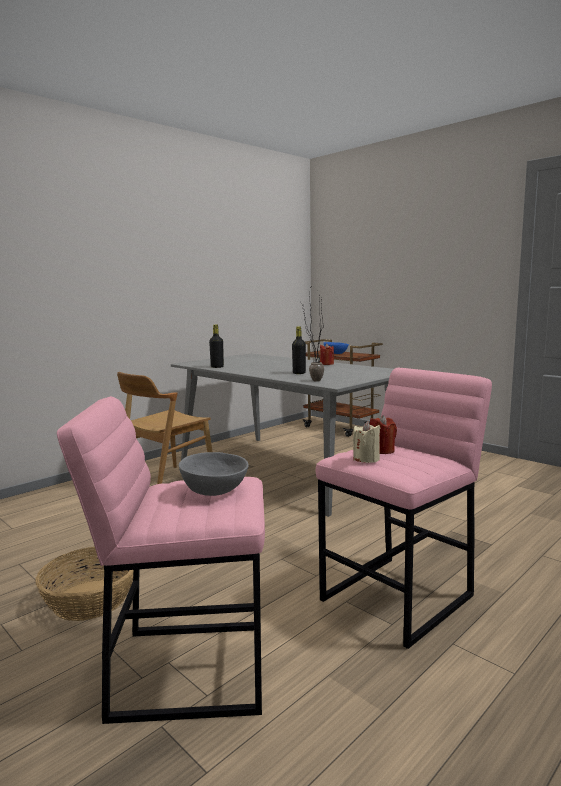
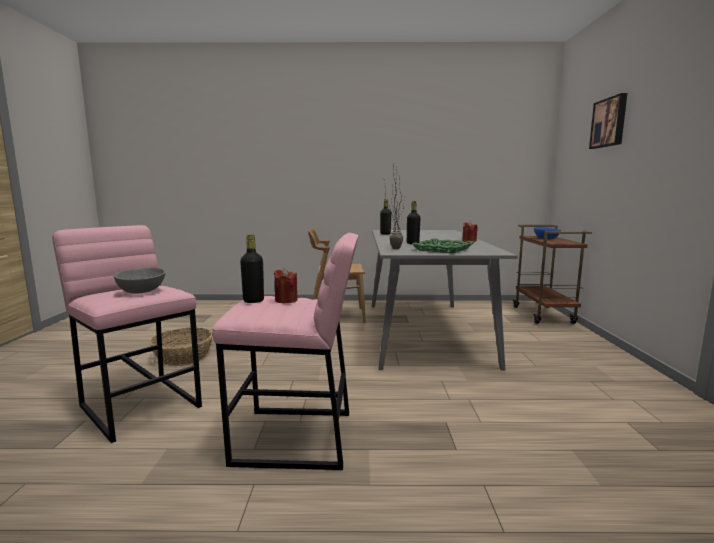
camera: 45 degrees right, 0 degrees up
(352, 375) = (443, 249): none -> green tray
(366, 459) = (253, 301): beige candle -> black bottle
(387, 246) = (609, 122): none -> picture

